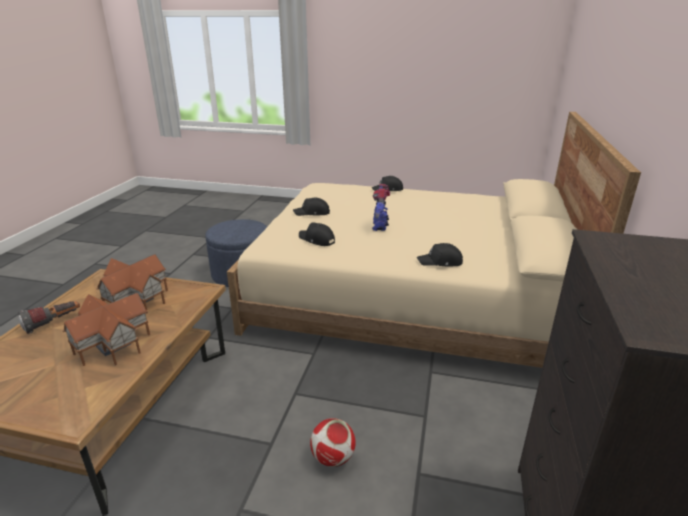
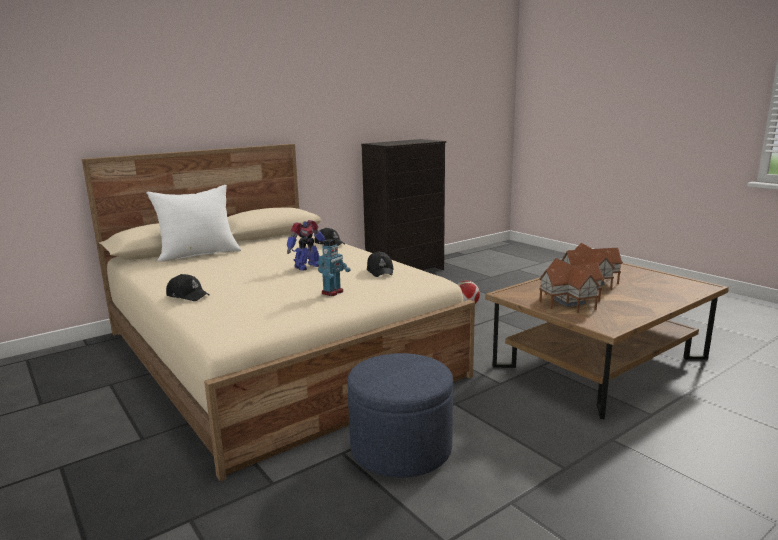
camera: 140 degrees left, 10 degrees down
(53, 323) = (644, 303): flashlight -> none
(312, 213) = (333, 292): black cap -> toy robot
(496, 215) = (199, 254): none -> white pillow

